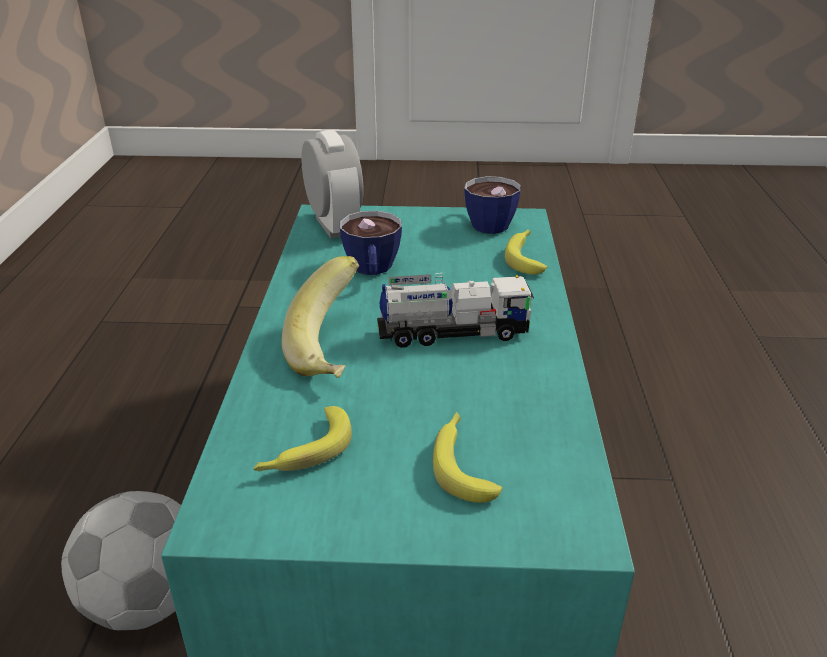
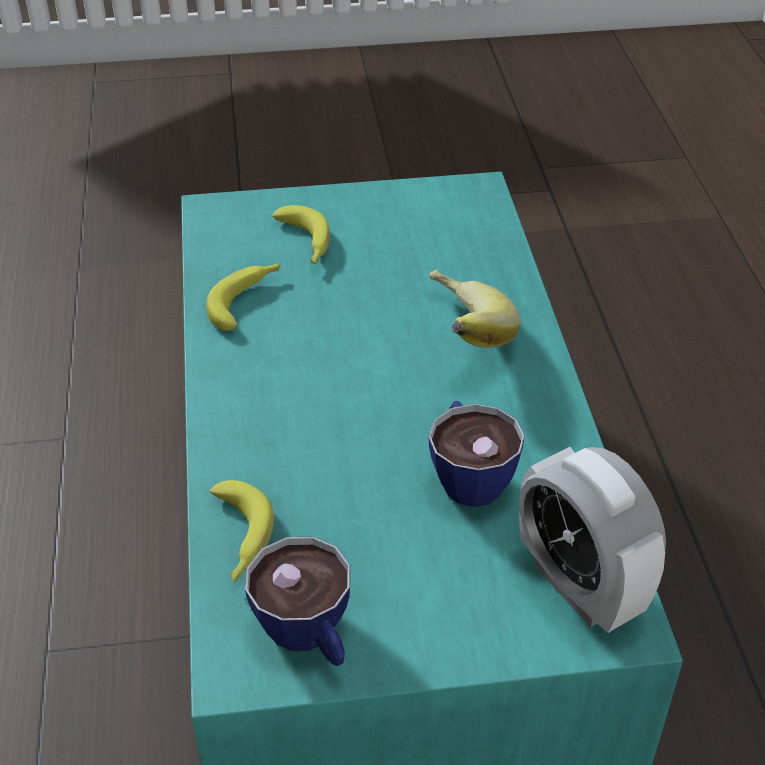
camera: 170 degrees right, 10 degrees up
(147, 602) = (609, 433): football -> none
(304, 452) = (439, 238): banana -> banana (247, 300)
(453, 333) = (333, 376): toy truck -> none

